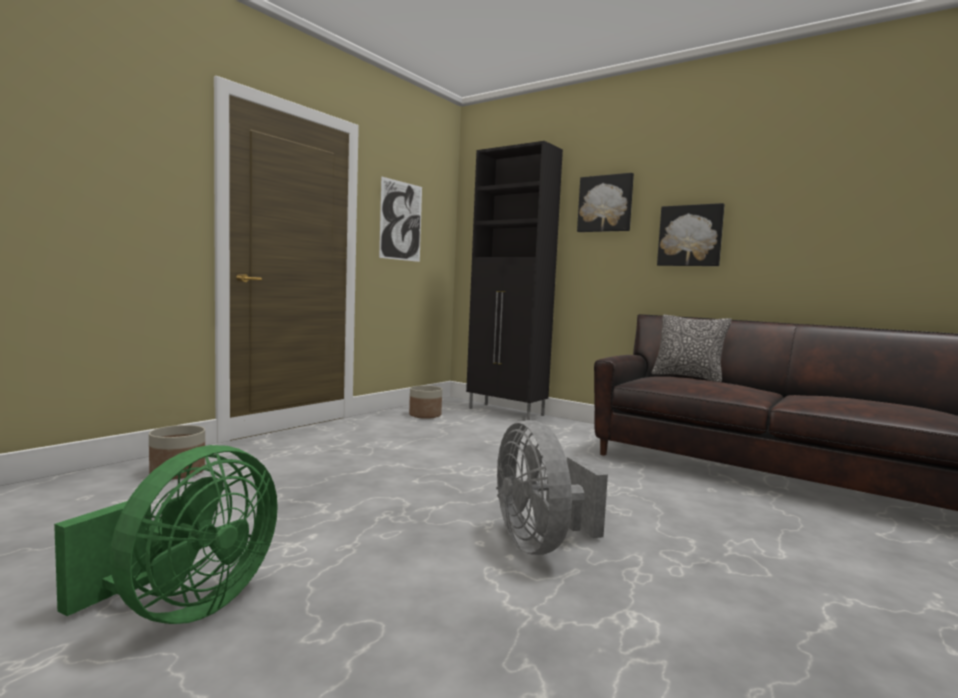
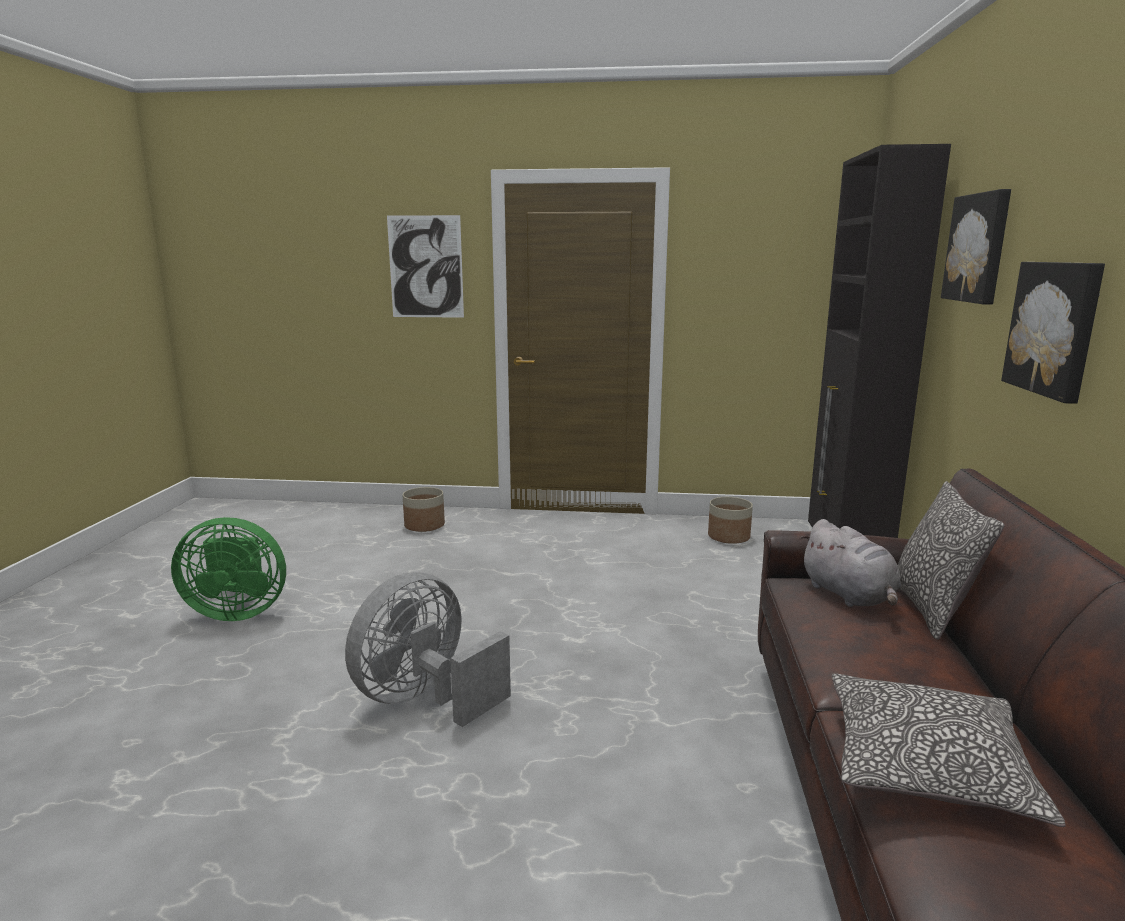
camera: 60 degrees right, 10 degrees up
(401, 221) = (744, 278): picture -> picture (426, 267)
(667, 378) = (849, 595): none -> grey plush toy
(836, 402) = (927, 765): none -> pillow

